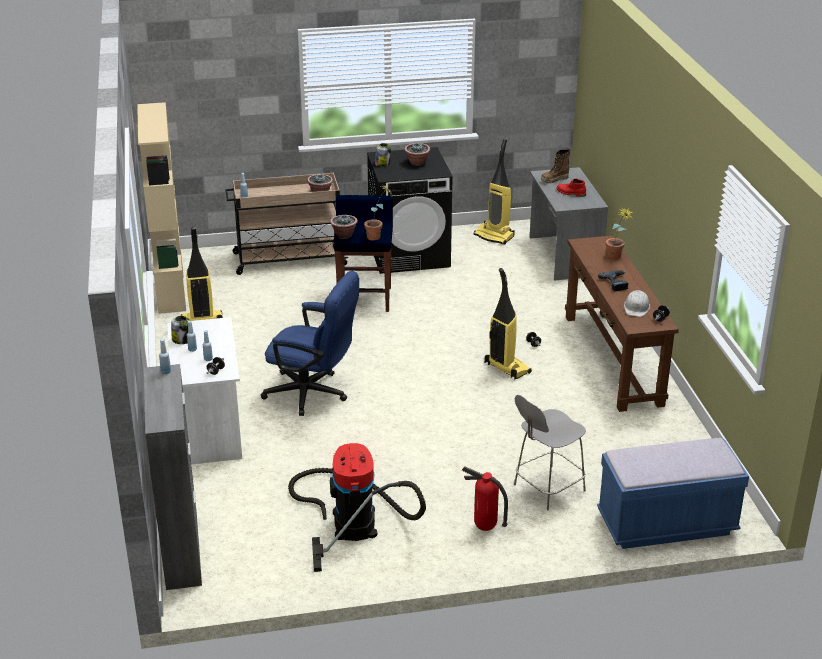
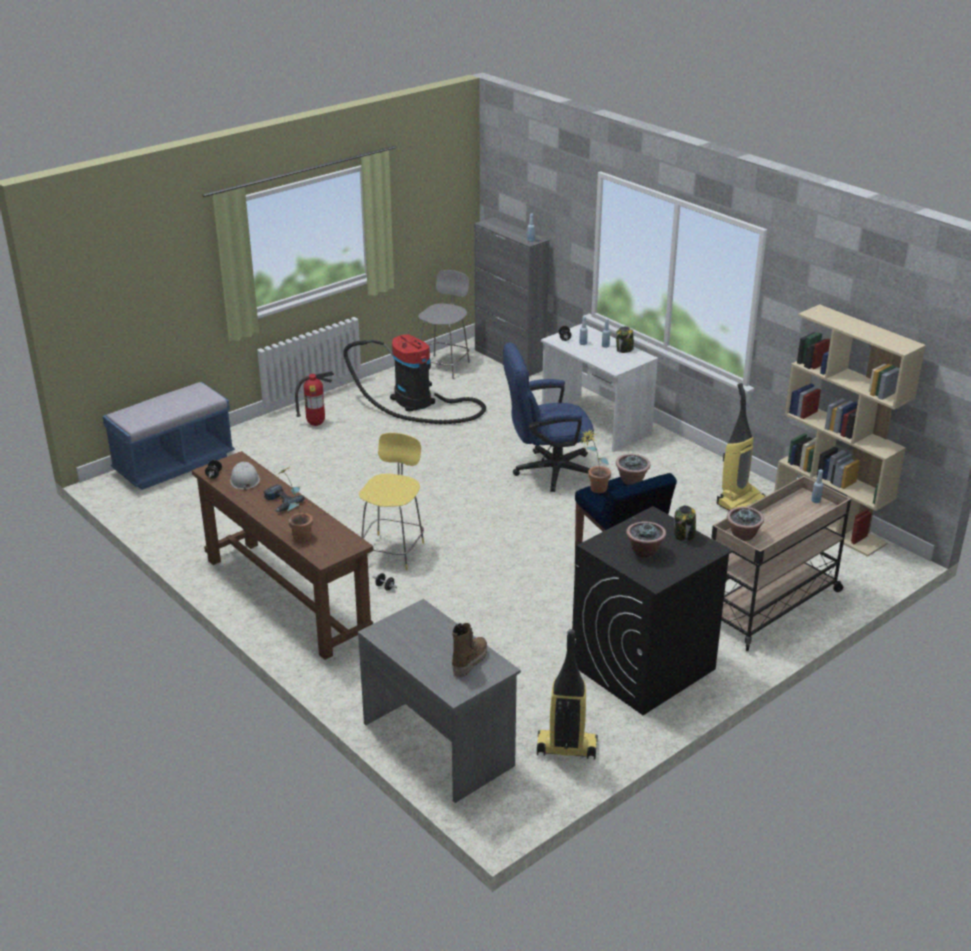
camera: 150 degrees right, 0 degrees up
(506, 368) = (393, 550): vacuum cleaner -> yellow stool
(547, 488) = (284, 461): grey stool -> grey stool (444, 366)
(570, 193) = (426, 640): red boot -> none

